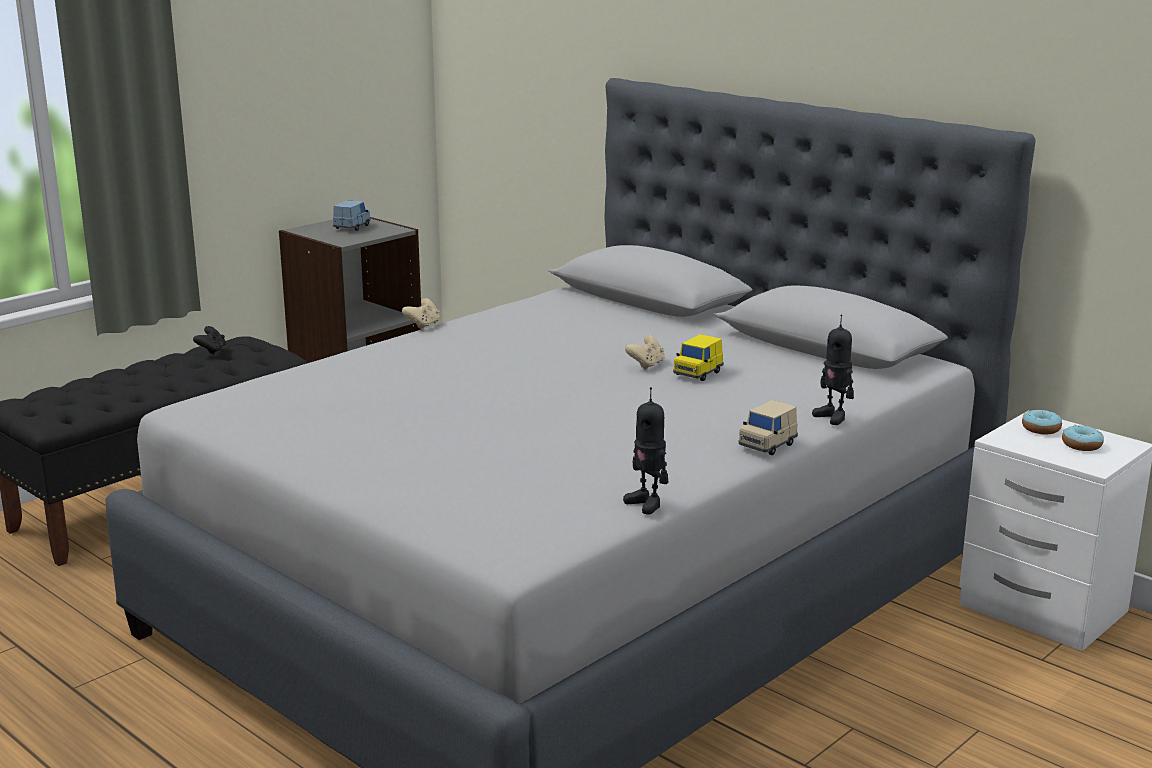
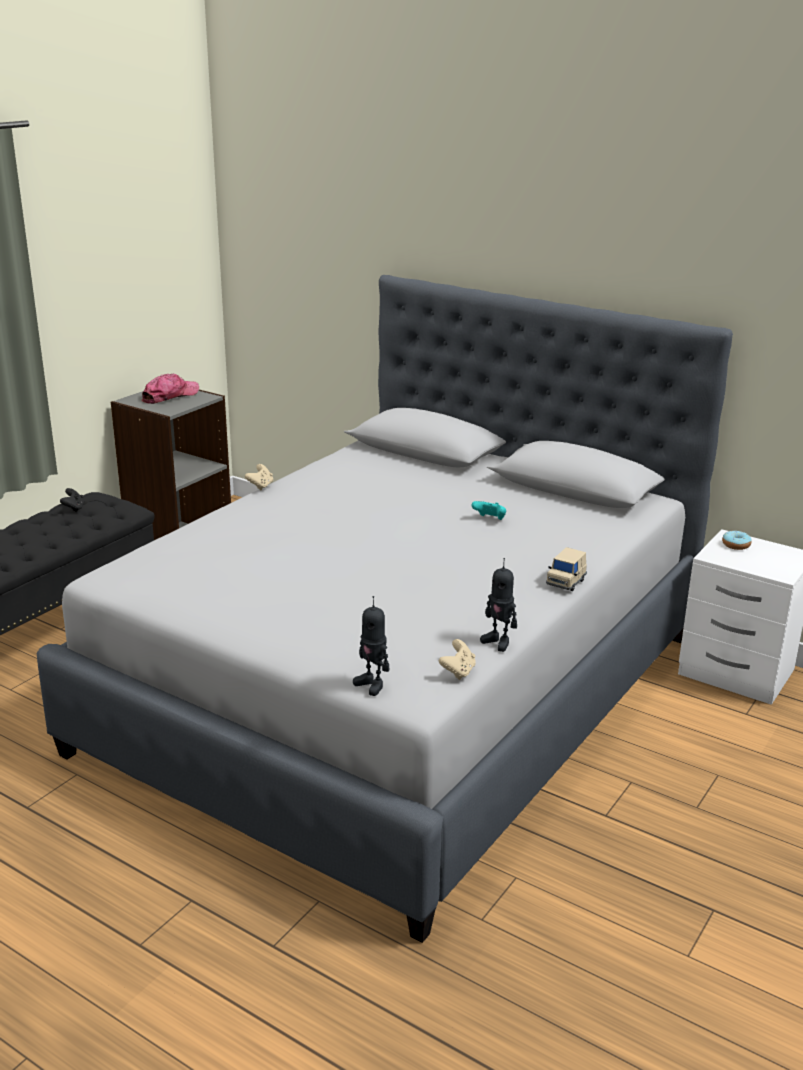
camera: 10 degrees left, 5 degrees up
(352, 227) = (170, 396): blue toy car -> cap
(646, 365) = (448, 514): beige game controller -> beige game controller (458, 672)
(698, 373) = (489, 519): yellow toy car -> turquoise game controller
(833, 417) = (603, 553): toy robot -> toy robot (372, 685)
(1081, 445) = (768, 557): donut -> none

